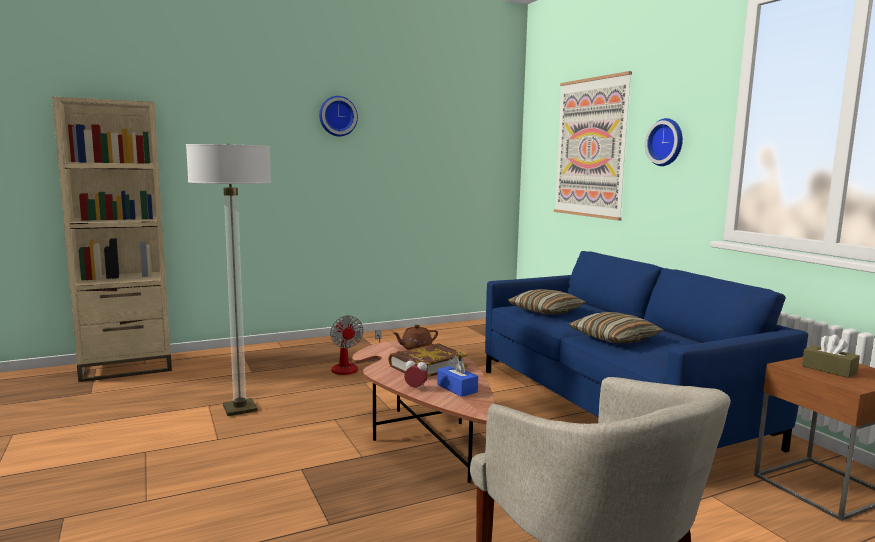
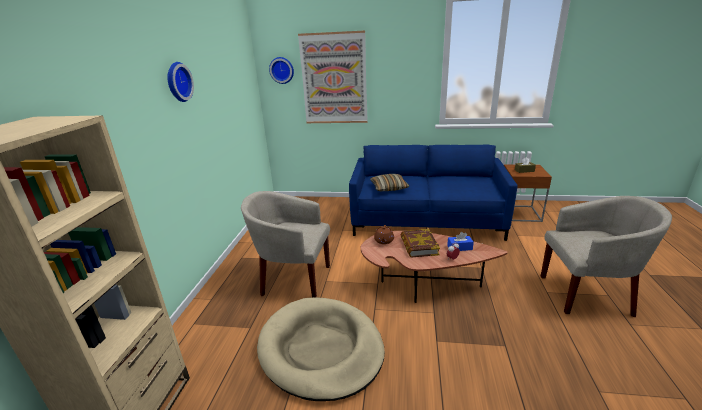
camera: 55 degrees left, 15 degrees up
(240, 409) = (321, 349): floor lamp -> beige dog bed
(351, 367) = (293, 278): fan -> beige armchair
(614, 338) = (449, 189): pillow -> none
(666, 142) = (397, 75): wall clock -> wall clock (282, 70)

